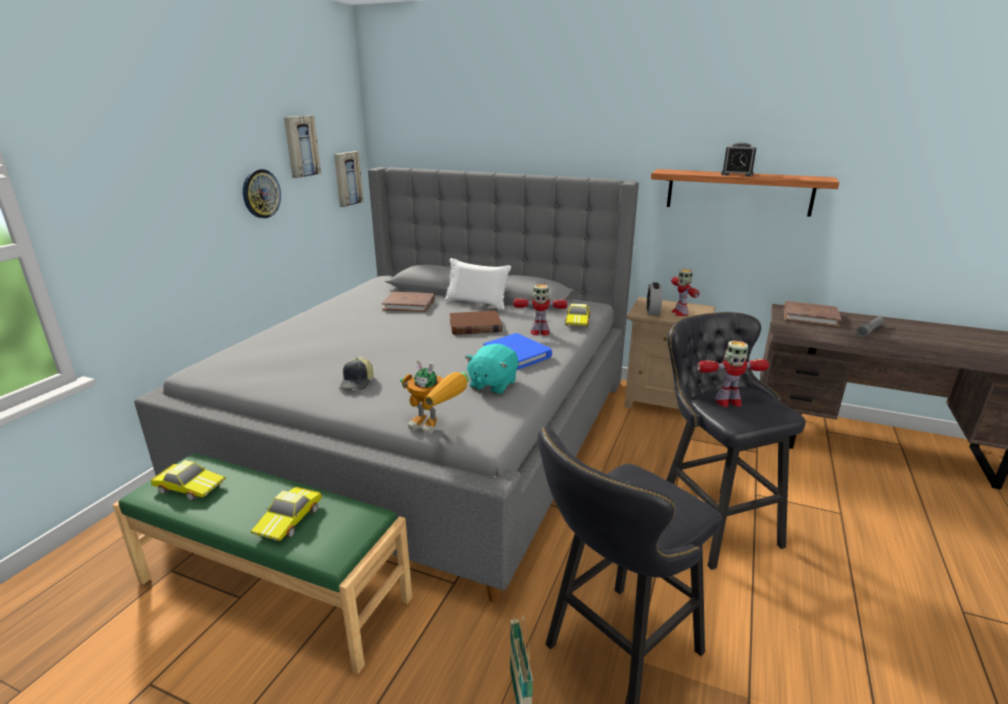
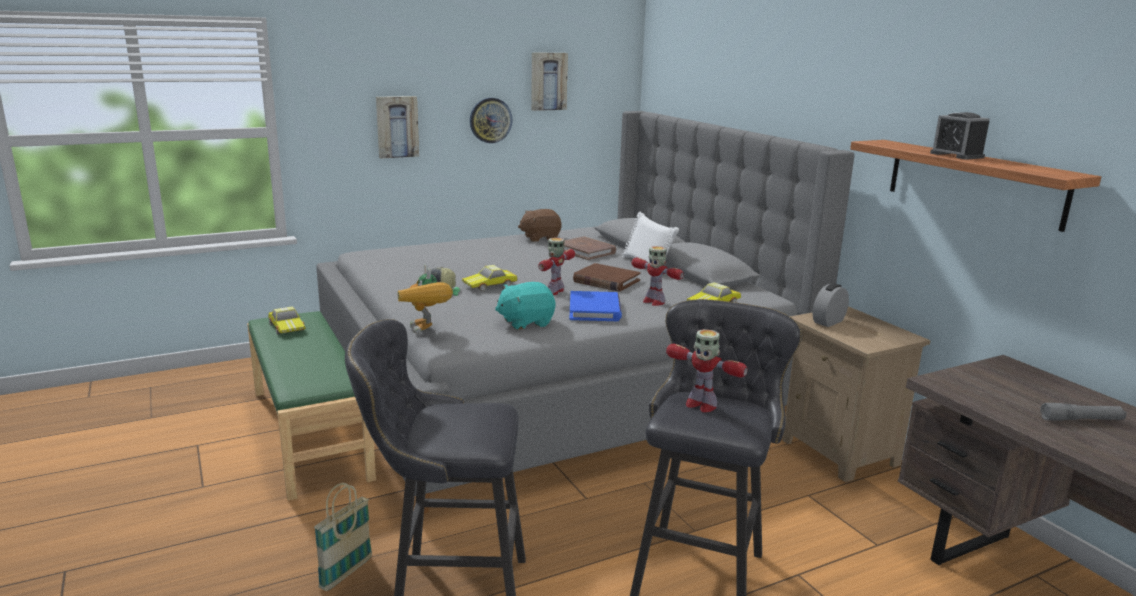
camera: 40 degrees right, 5 degrees down
(290, 520) = (304, 365): toy car -> toy car (490, 285)
(347, 178) = (605, 119): picture -> picture (397, 126)
(348, 303) = (540, 238): none -> brown plush toy
(679, 313) = (861, 332): toy robot -> toy robot (554, 291)
(810, 316) = (1023, 380): brown book -> none

